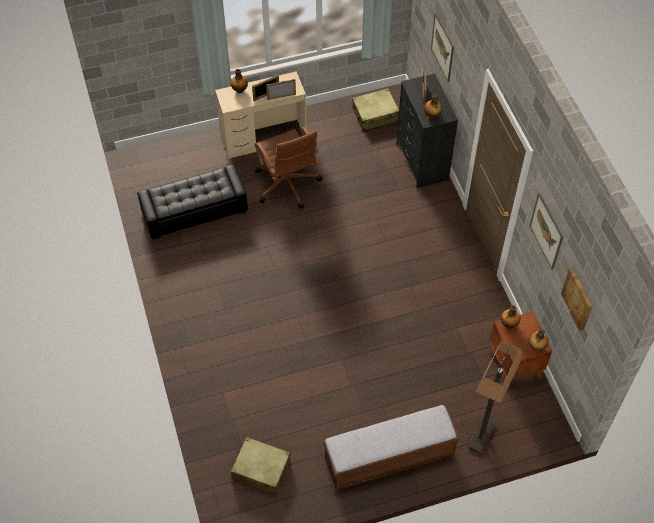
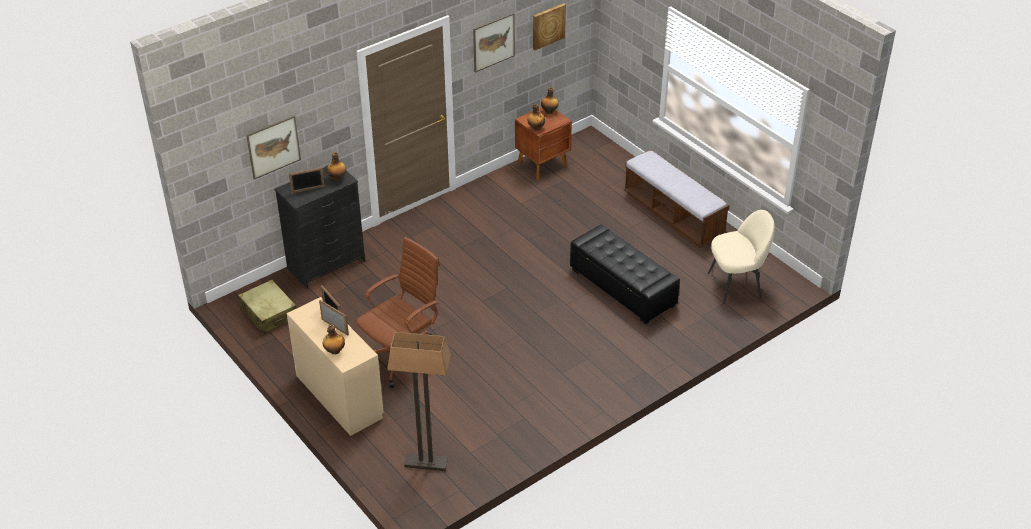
camera: 110 degrees left, 15 degrees down
(194, 212) = (474, 422): black ottoman -> black ottoman (622, 287)
(261, 469) = (736, 285): beige suitcase -> beige chair
(481, 435) = (619, 171): floor lamp -> floor lamp (425, 463)

